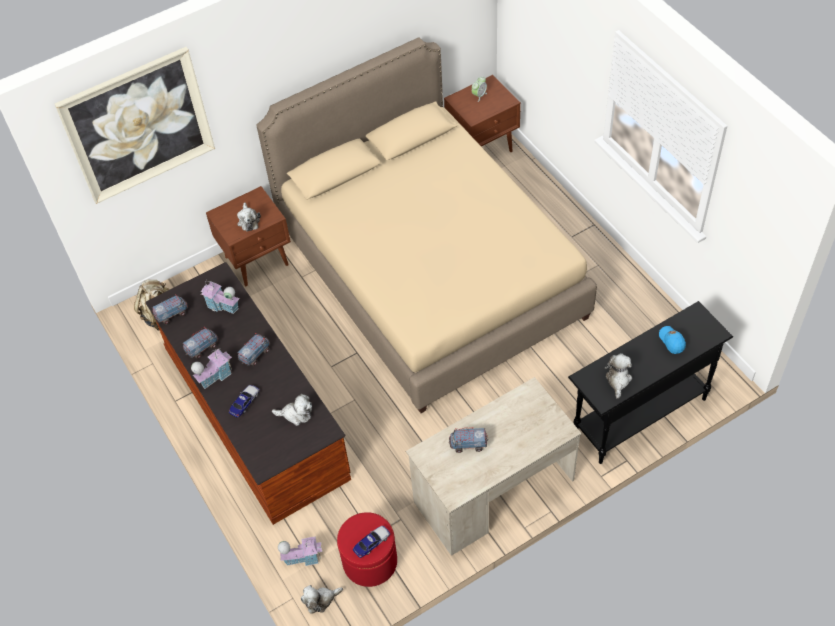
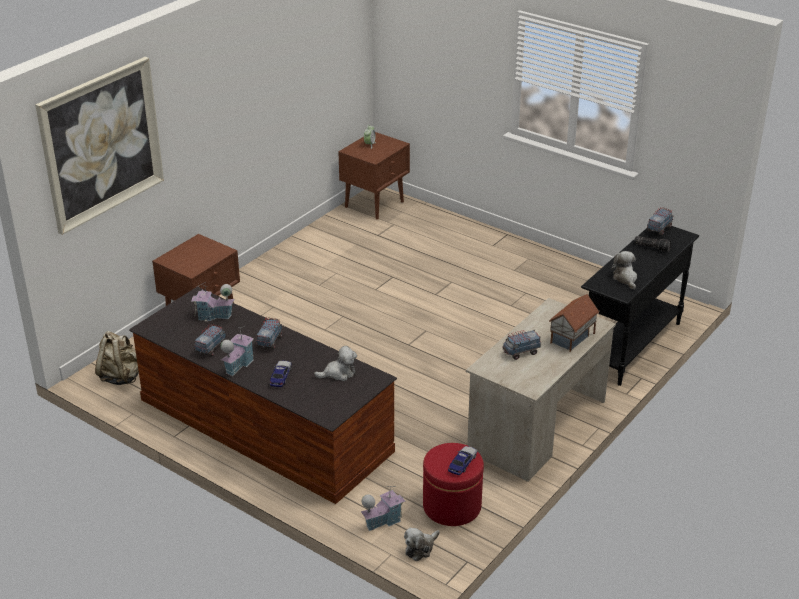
camera: 25 degrees left, 20 degrees down
(172, 314) = (163, 332): toy truck -> toy truck (659, 229)
(248, 221) = (201, 258): plush toy -> none
(429, 272) = (378, 292): beige bed -> none
(528, 440) = (573, 338): none -> toy house
(672, 341) = (652, 247): blue cap -> flashlight

